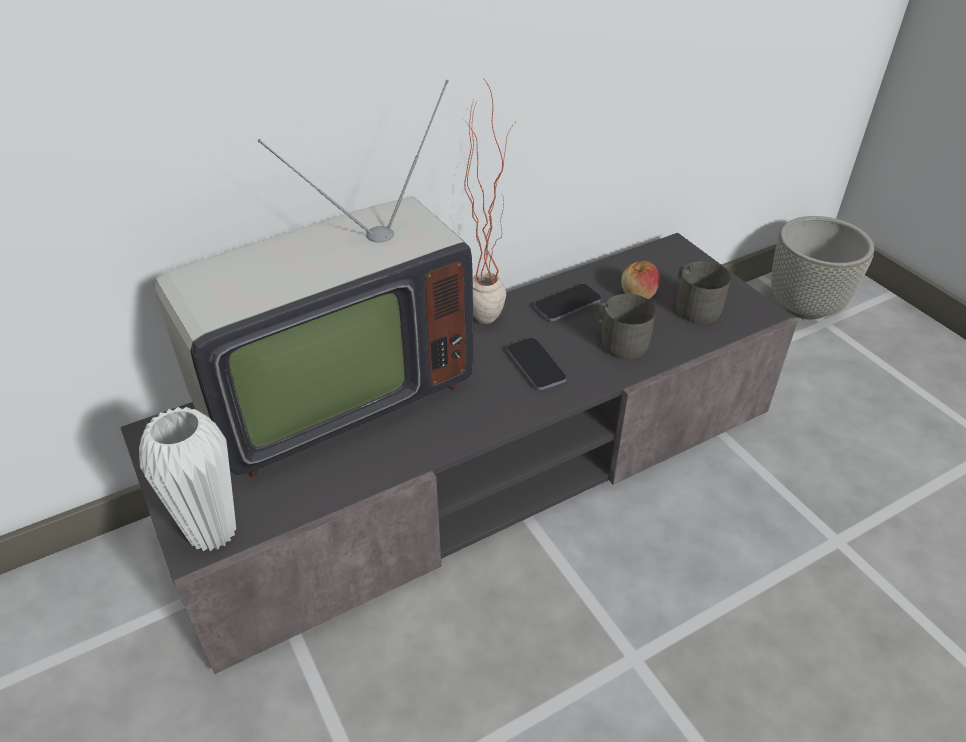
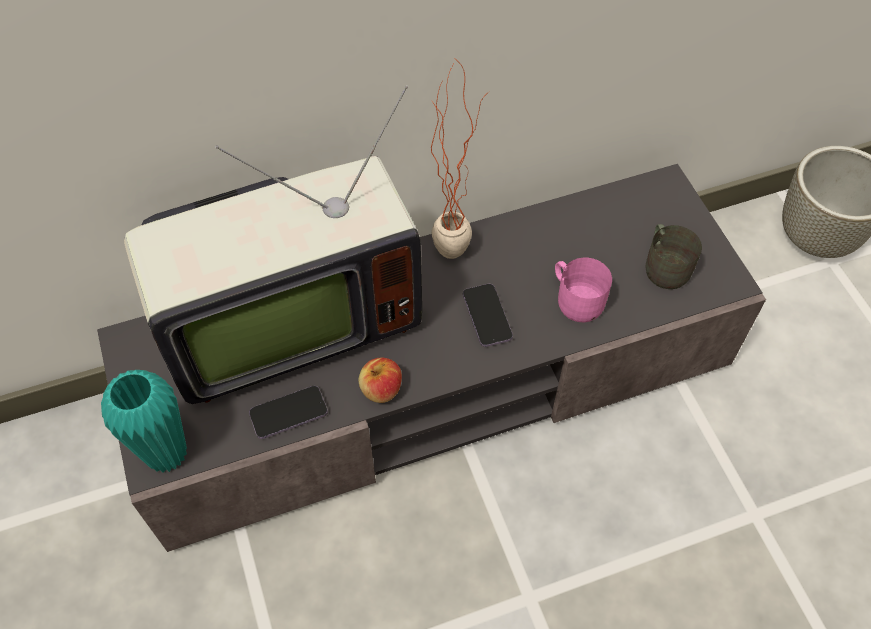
camera: 10 degrees right, 15 degrees up
(212, 532) = (166, 454): white vase -> turquoise vase
(567, 304) = (536, 245): phone -> phone (288, 413)
(619, 341) = (576, 298): grey mug -> pink mug
(638, 294) = (612, 242): apple -> apple (381, 389)

